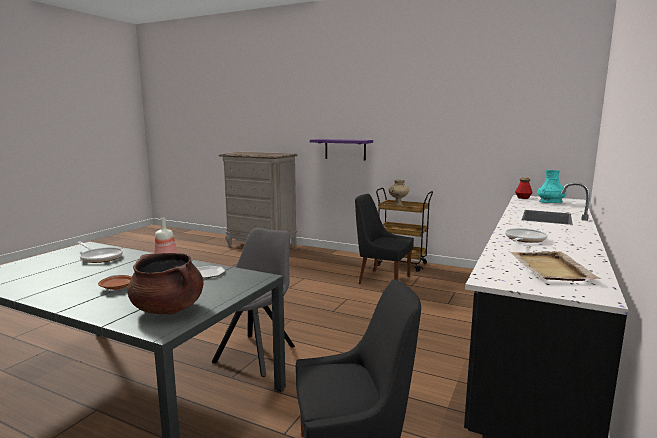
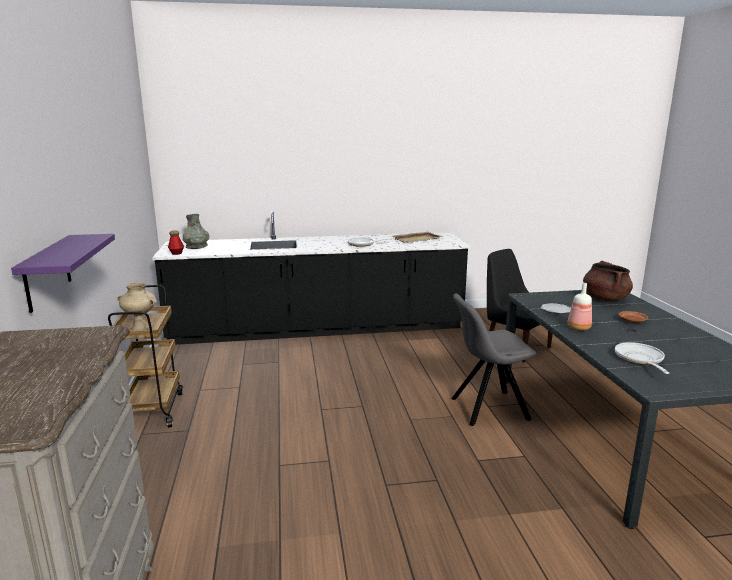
camera: 125 degrees left, 5 degrees up
(382, 279) = (234, 407): black chair -> none
(550, 202) = (196, 246): turquoise vase -> grey vase

